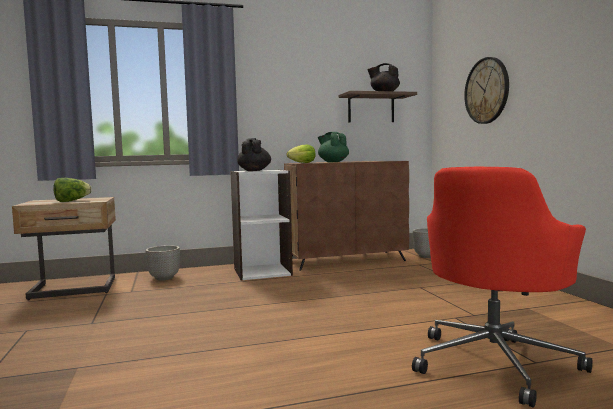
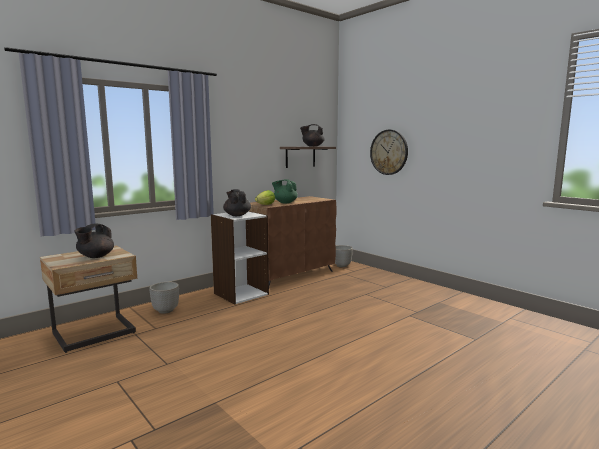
camera: 25 degrees left, 5 degrees up
(72, 201) = (95, 256): lettuce -> black teapot
(495, 362) = (458, 343): red office chair -> none

